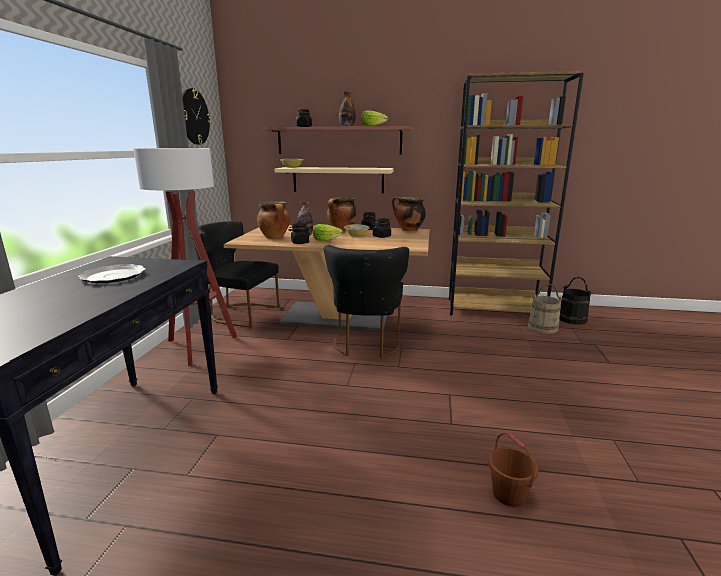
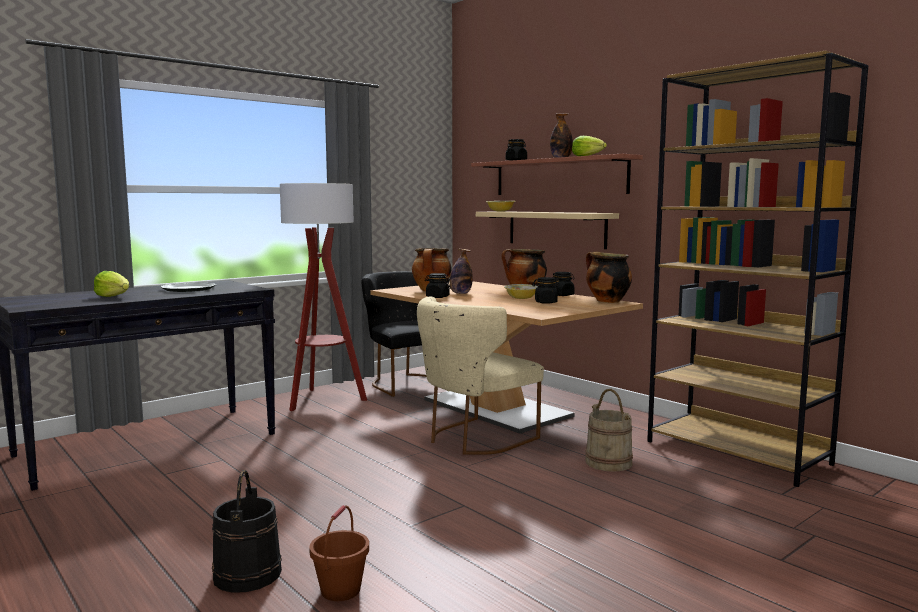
camera: 40 degrees right, 10 degrees down
(194, 117) = (400, 154): wall clock -> none
(326, 240) = (472, 298): lettuce -> lettuce (114, 297)
(366, 344) = (474, 439): black chair -> beige chair
(542, 327) = (768, 492): beige bucket -> beige bucket (609, 462)
(572, 319) = (857, 498): black bucket -> black bucket (247, 574)

